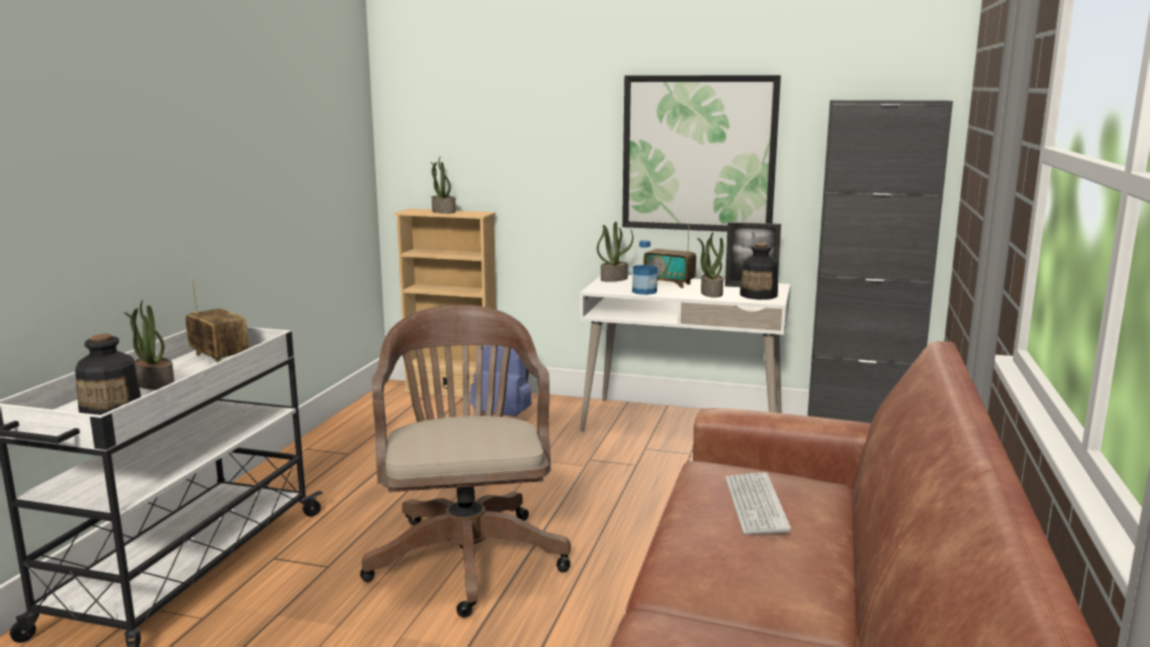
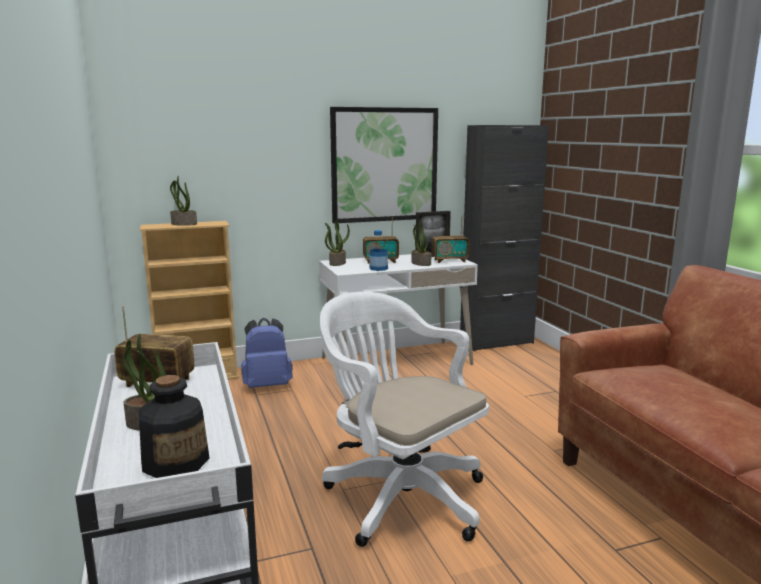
camera: 35 degrees left, 0 degrees up
(466, 554) = (399, 495): brown office chair -> white office chair
(755, 505) = (678, 387): keyboard -> none
(759, 295) = (449, 260): bottle -> radio

